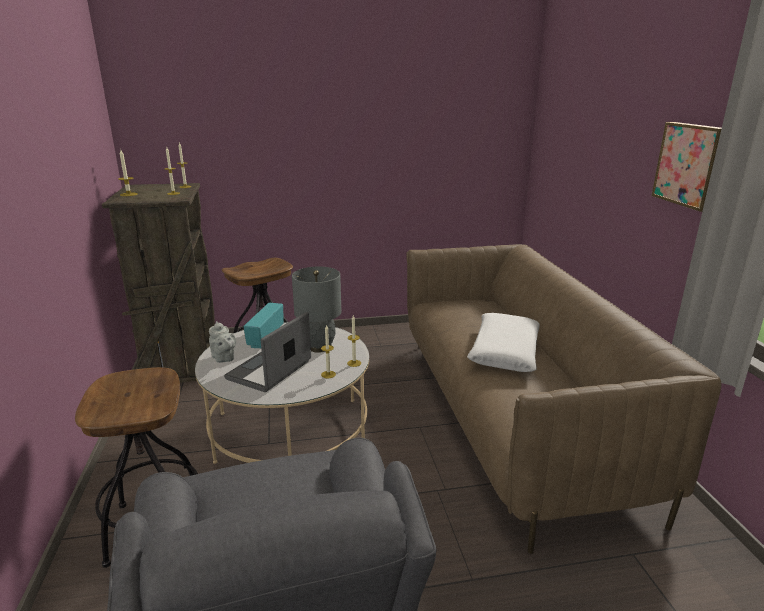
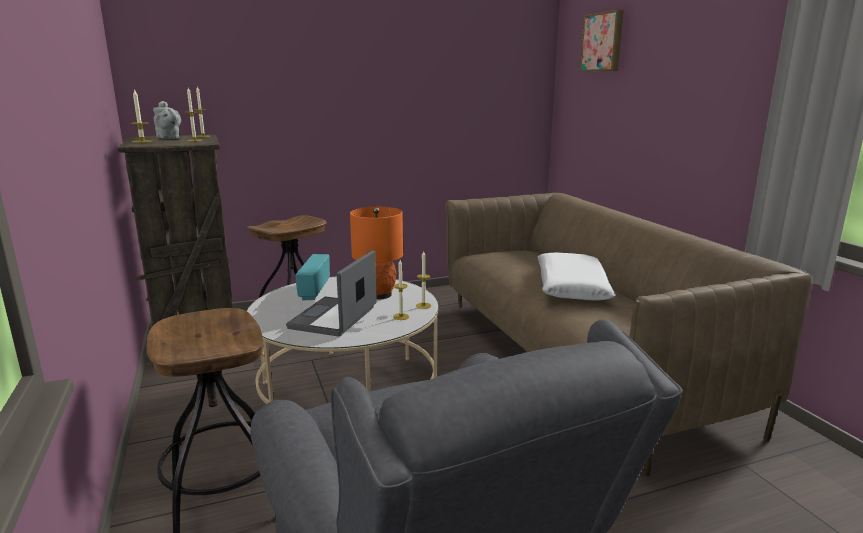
camera: 10 degrees left, 5 degrees down
(223, 358) = (276, 311): grey teapot -> grey teapot (169, 138)
(319, 347) = (378, 294): grey table lamp -> orange table lamp
(691, 165) = (743, 85): picture -> picture (603, 42)

